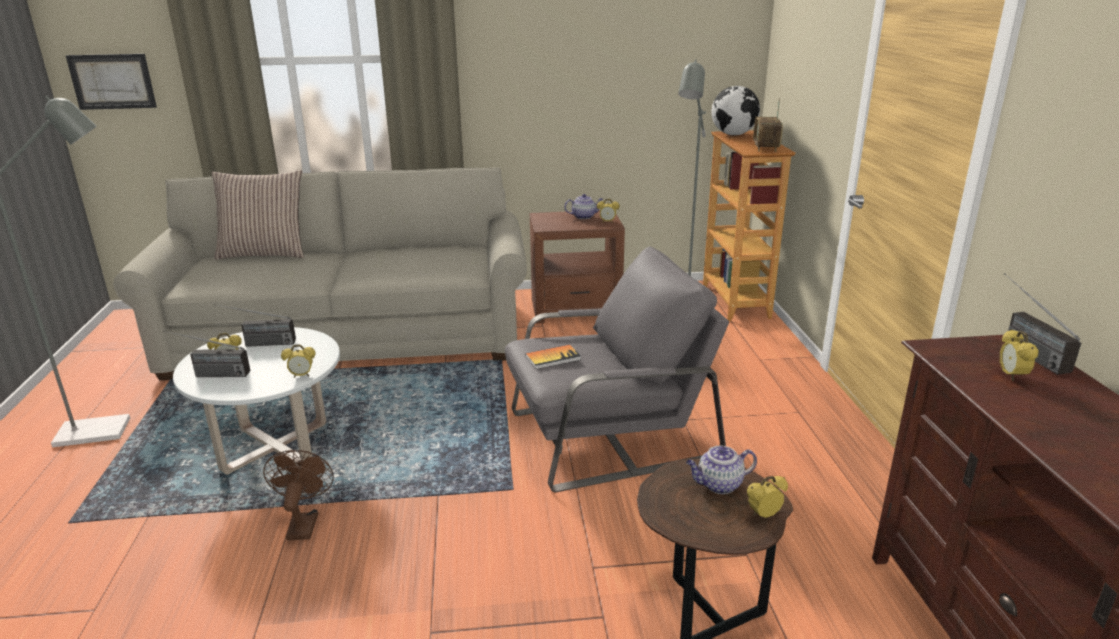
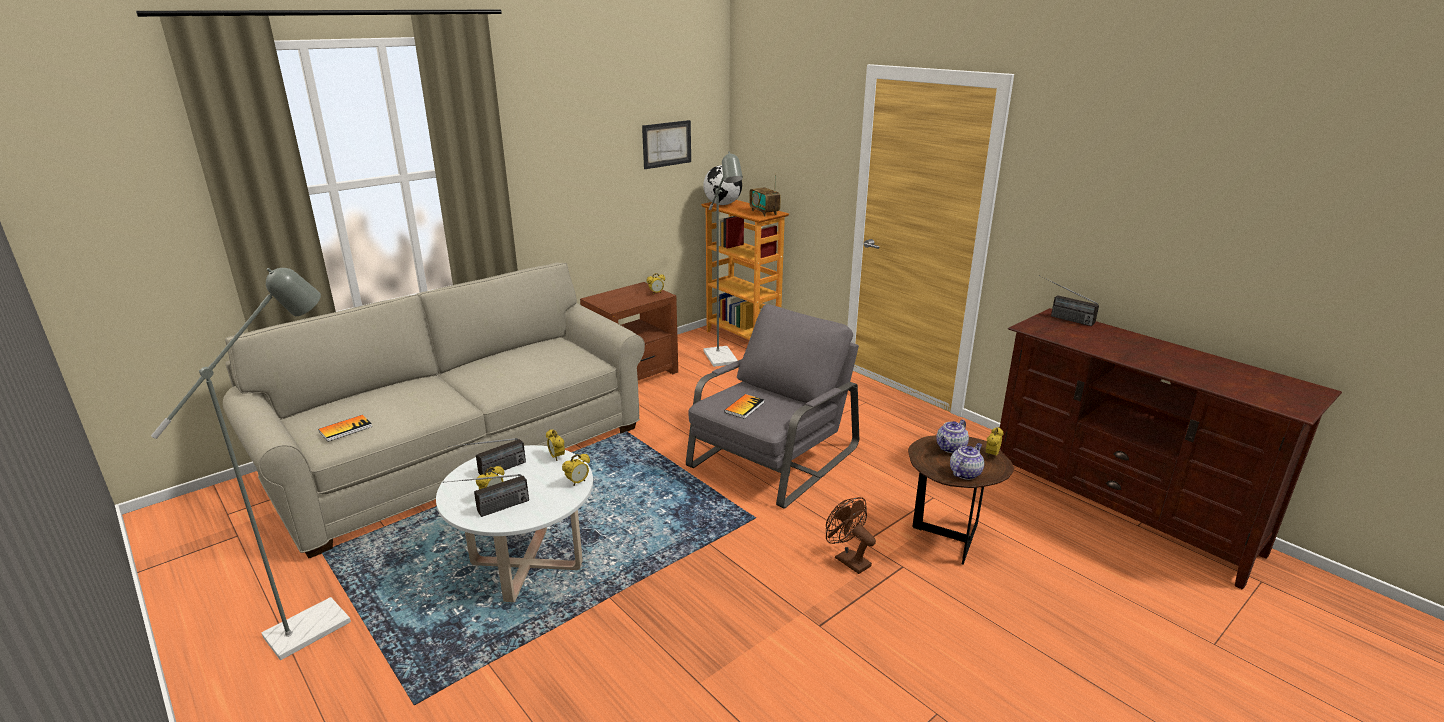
camera: 35 degrees left, 0 degrees up
(112, 81) = (109, 237): picture -> picture (666, 144)
(213, 276) = (345, 429): none -> book
(264, 253) = (362, 394): pillow -> none
(304, 523) = (635, 605): brown fan -> brown fan (848, 560)
(584, 216) = (631, 292): teapot -> teapot (965, 473)
(1011, 376) = (1077, 332): alarm clock -> alarm clock (556, 457)

